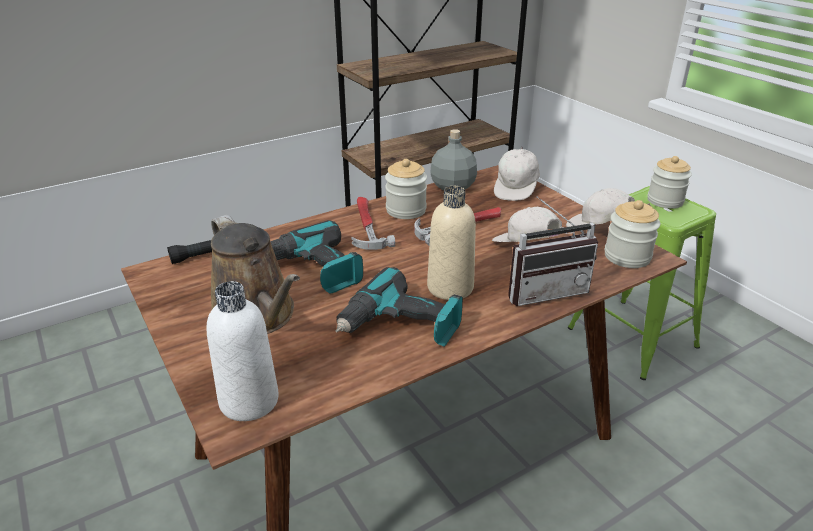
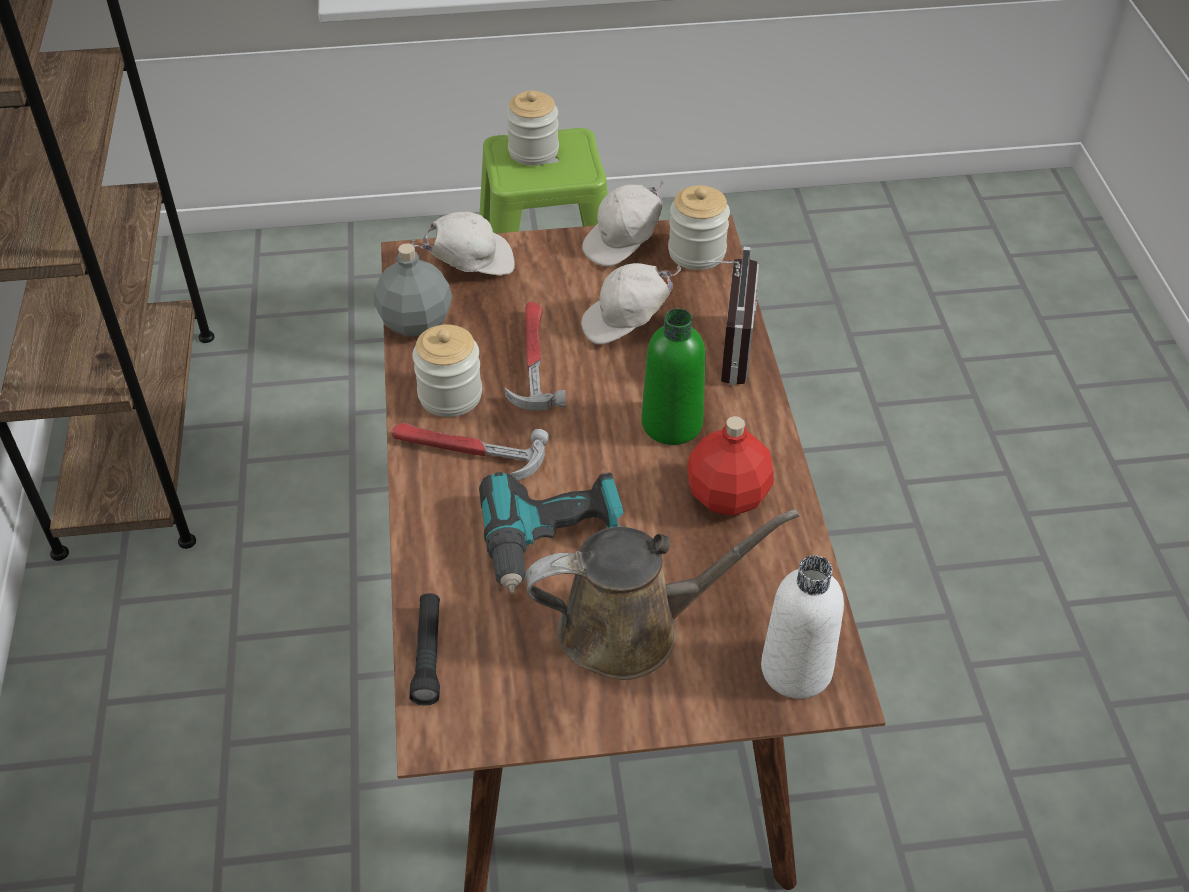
camera: 65 degrees left, 15 degrees up
(400, 326) = (726, 495): power drill -> red bottle
(450, 287) = (672, 423): beige bottle -> green bottle
(516, 189) = (470, 264): white cap -> white cap turned 60 degrees counterclockwise

